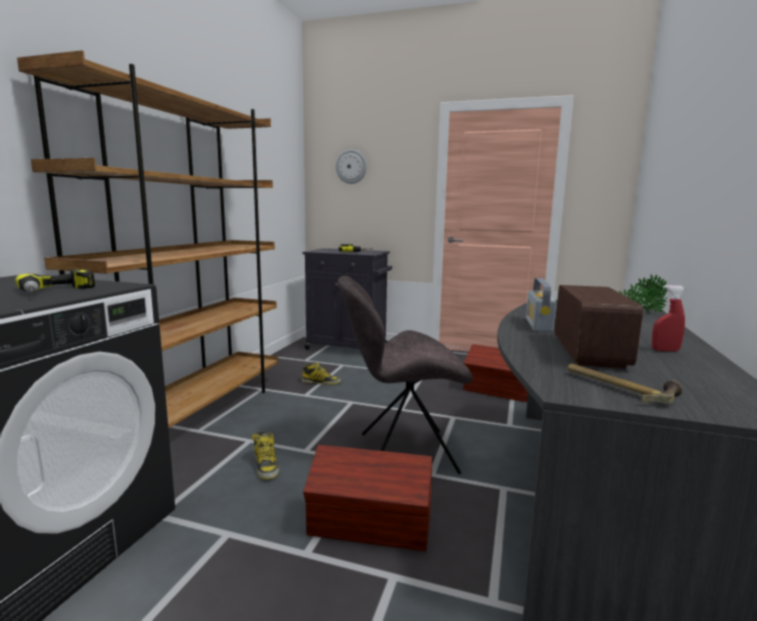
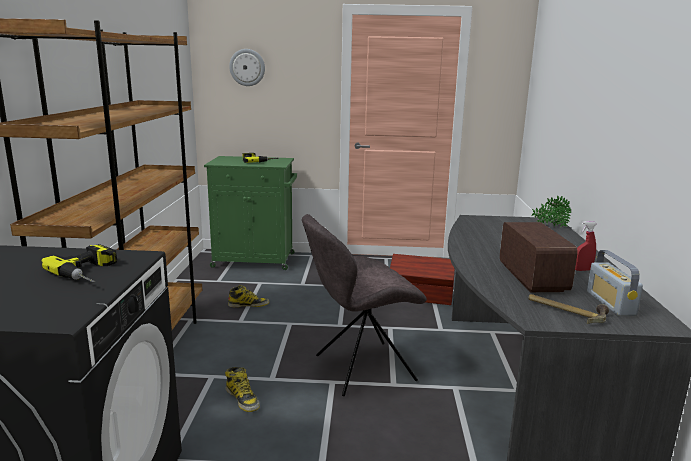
camera: 15 degrees left, 5 degrees up
(348, 347) = (255, 260): black cabinet -> green cabinet
(370, 526) = (363, 437): brown storage box -> none
(538, 325) = (480, 250): radio -> radio (610, 303)

